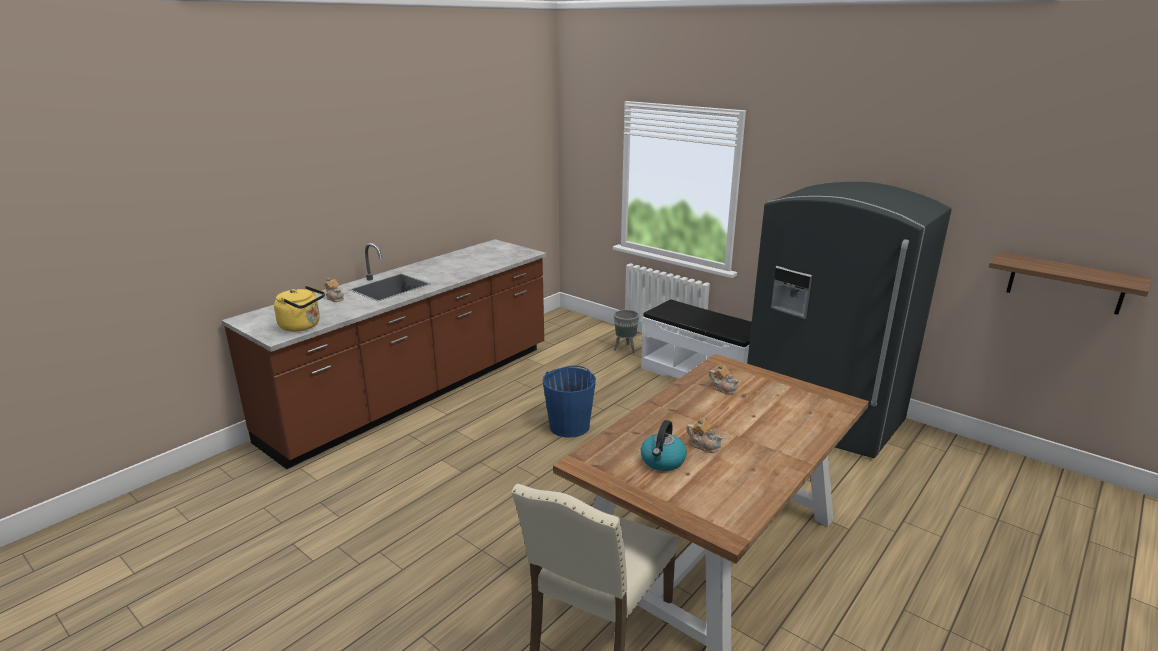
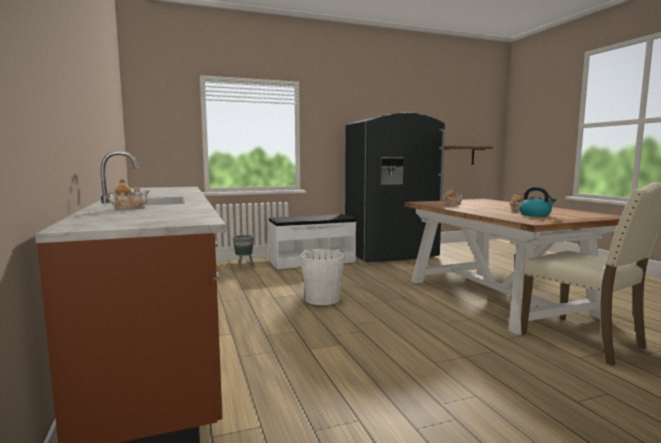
camera: 60 degrees left, 15 degrees down
(303, 326) = (189, 215): yellow kettle -> none
(569, 426) = (322, 299): blue bucket -> white bucket

